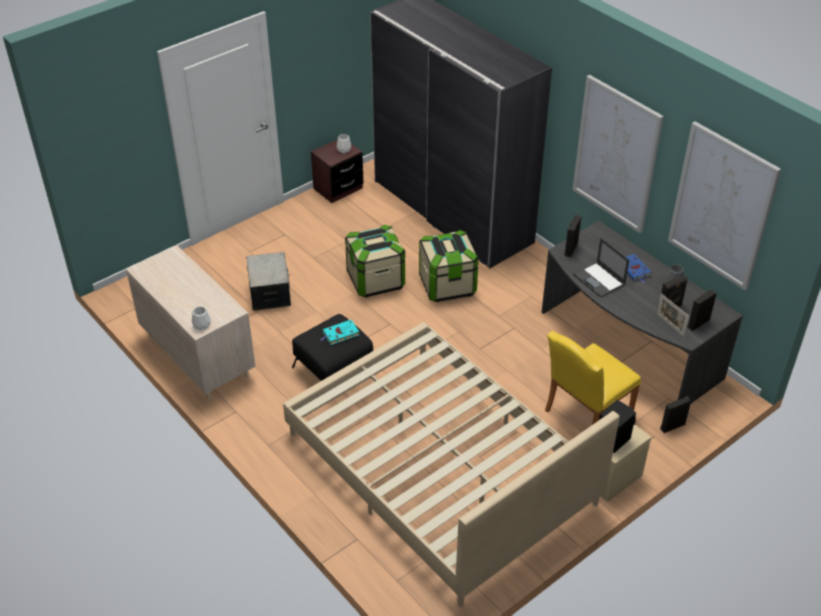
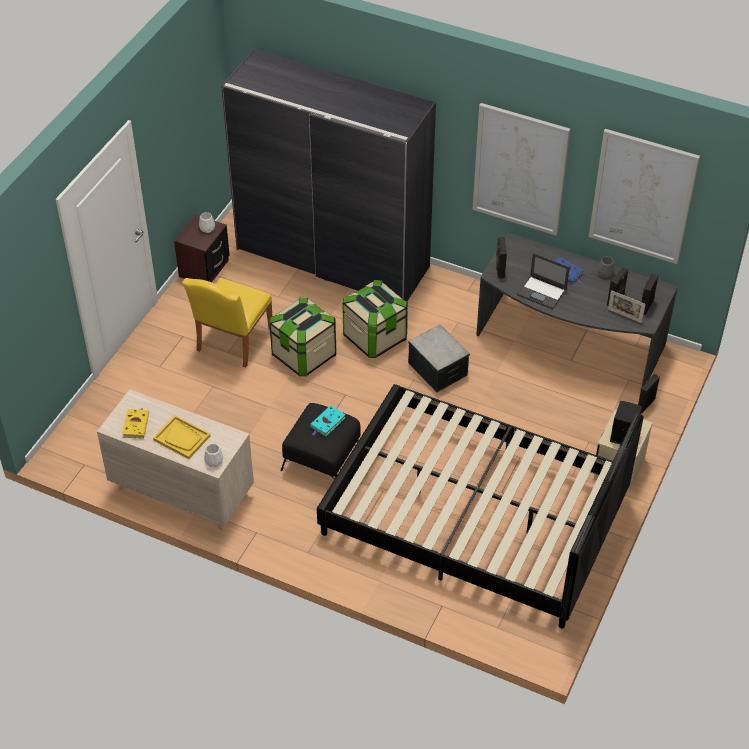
camera: 25 degrees left, 5 degrees up
(160, 274) = (136, 424): none -> yellow book
(189, 297) = (182, 438): none -> yellow tray
(270, 293) = (209, 403): storage box -> storage box (438, 369)
(439, 469) = (474, 516): beige bed -> black bed
(584, 414) = (567, 420): yellow chair -> yellow chair (232, 342)

